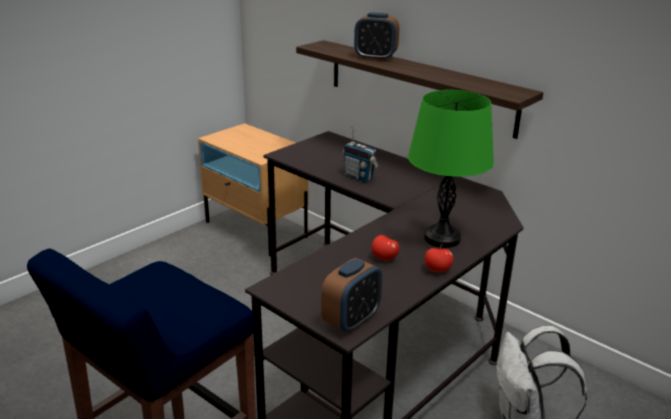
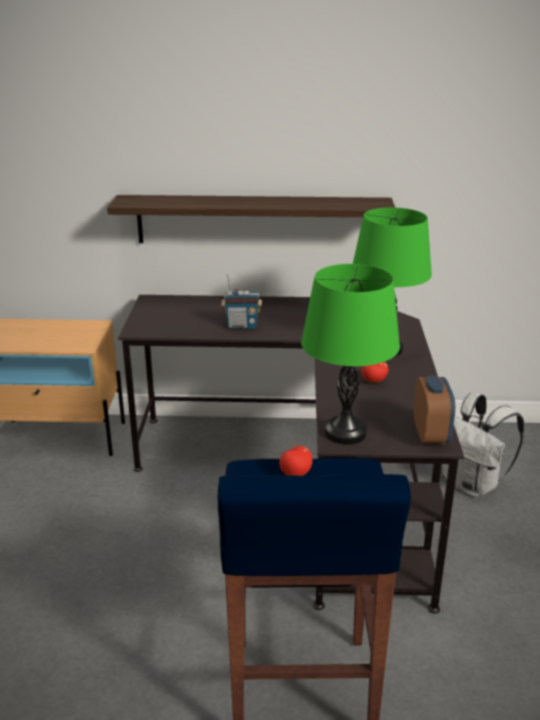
camera: 40 degrees left, 0 degrees up
(290, 285) = (345, 432): none -> green table lamp
(375, 58) = (208, 200): alarm clock -> none
(437, 270) = (421, 373): apple -> apple (295, 474)

